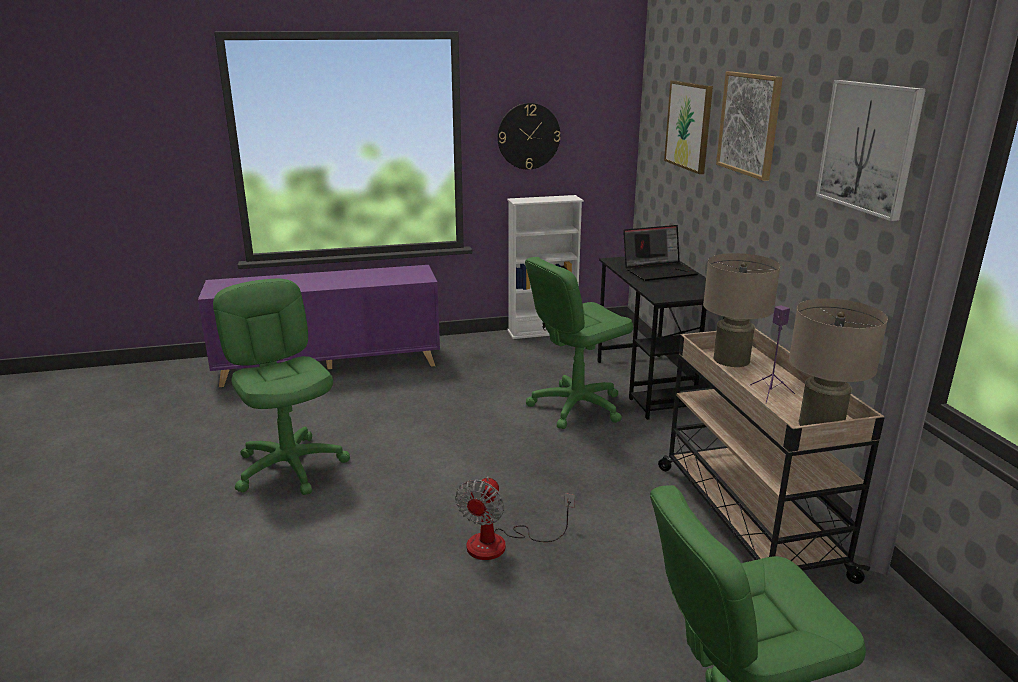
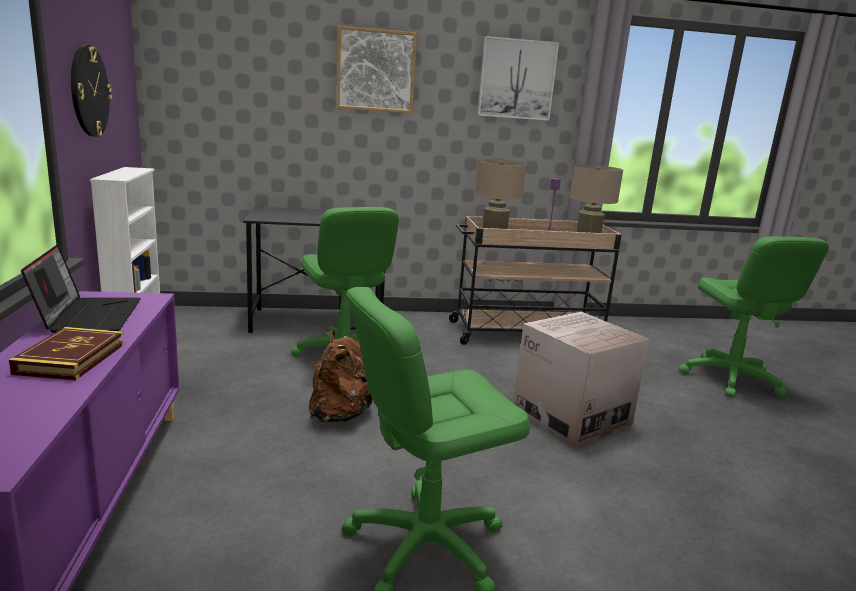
camera: 85 degrees left, 5 degrees down
(321, 282) = (71, 358): none -> book
(459, 419) = (340, 415): none -> brown backpack
(500, 544) = (571, 417): fan -> cardboard box
(659, 271) = (306, 214): laptop -> laptop (88, 315)
(689, 126) = (267, 77): picture -> none

